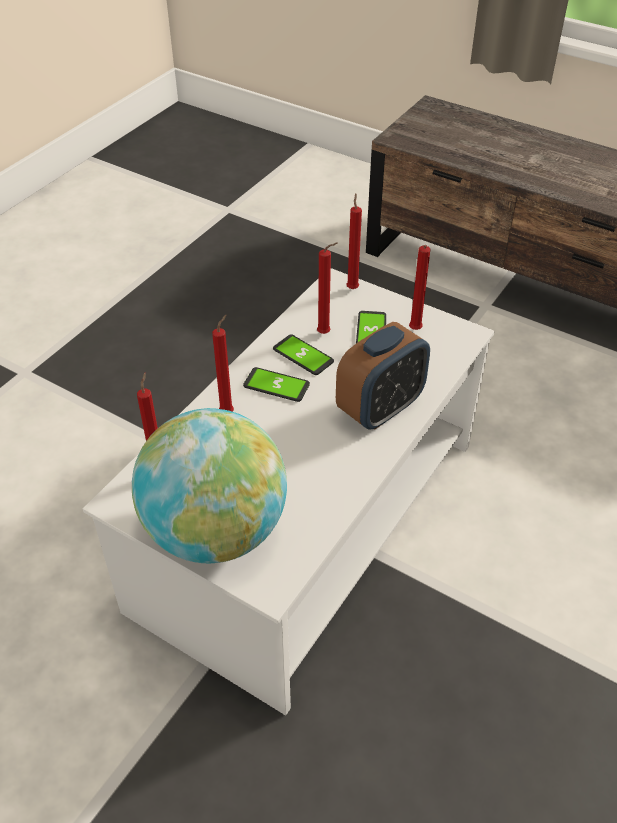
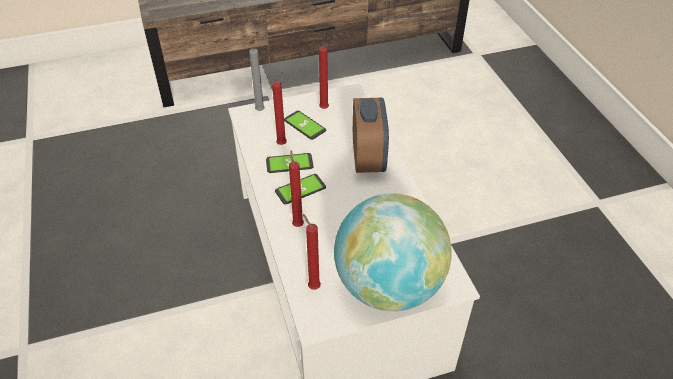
camera: 50 degrees left, 0 degrees up
(352, 287) = (259, 110): red candle -> grey candle

